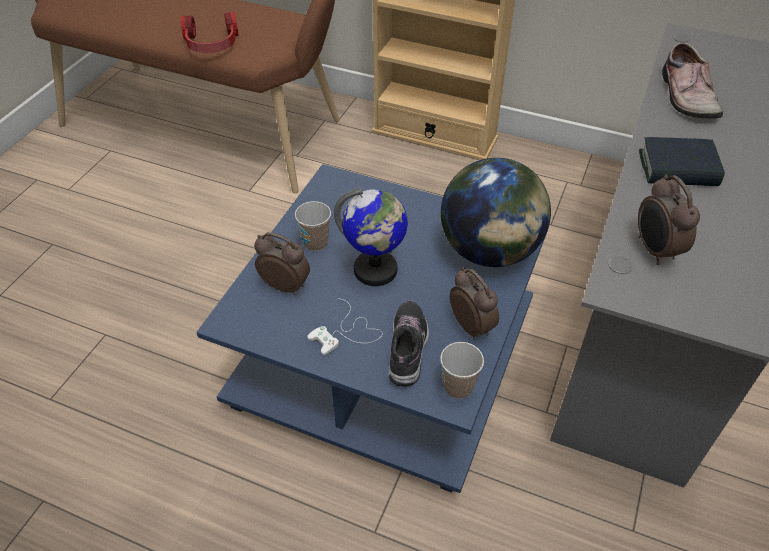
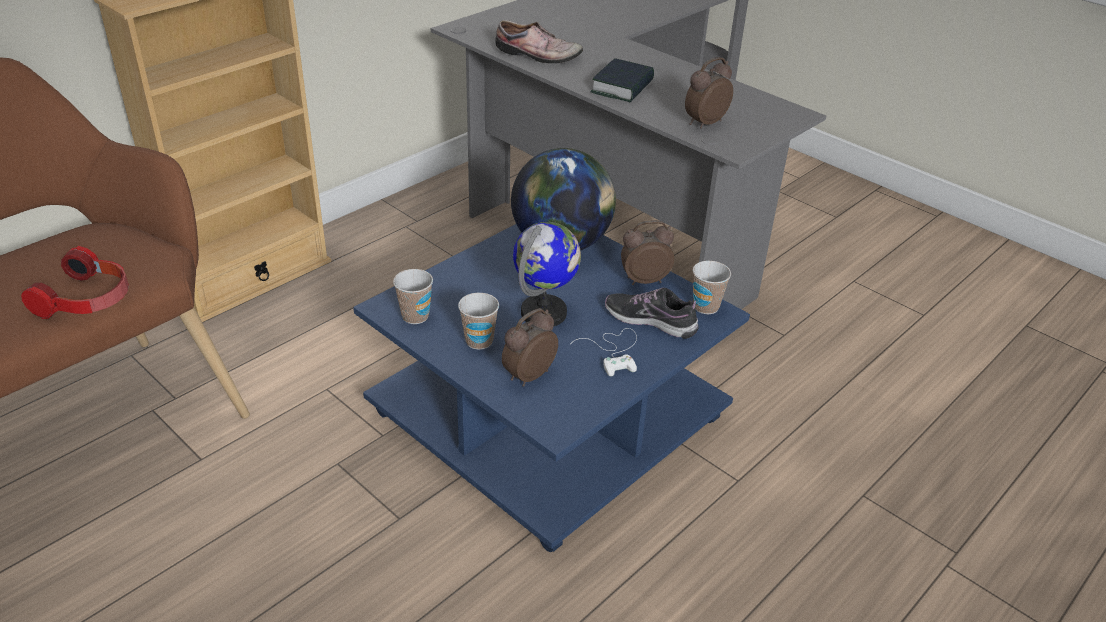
camera: 70 degrees left, 10 degrees down
(328, 198) = (415, 316): none -> cup
(654, 250) = (704, 123): alarm clock -> alarm clock turned 135 degrees clockwise

